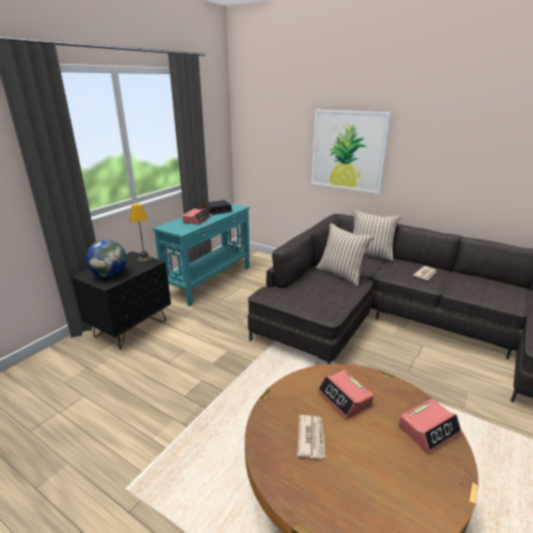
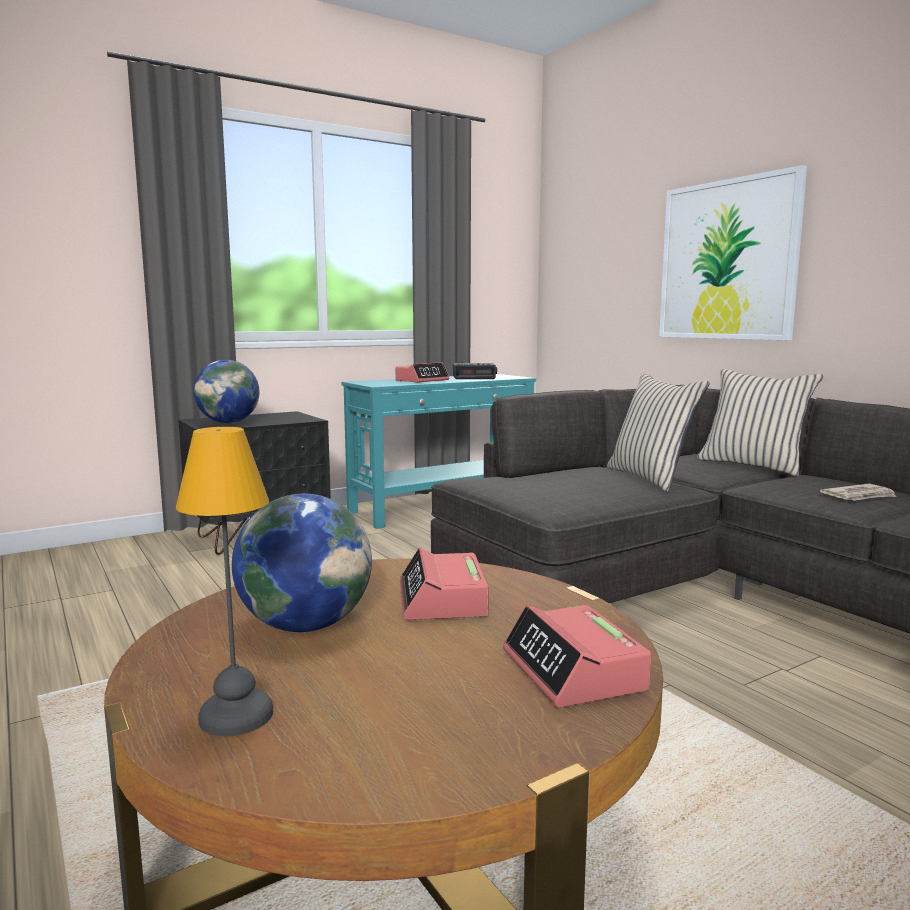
camera: 25 degrees right, 15 degrees down
(145, 260) = (300, 417): table lamp -> table lamp (237, 716)
(311, 437) = (305, 625): newspaper -> globe
(429, 430) = (574, 671): alarm clock -> alarm clock turned 75 degrees clockwise

